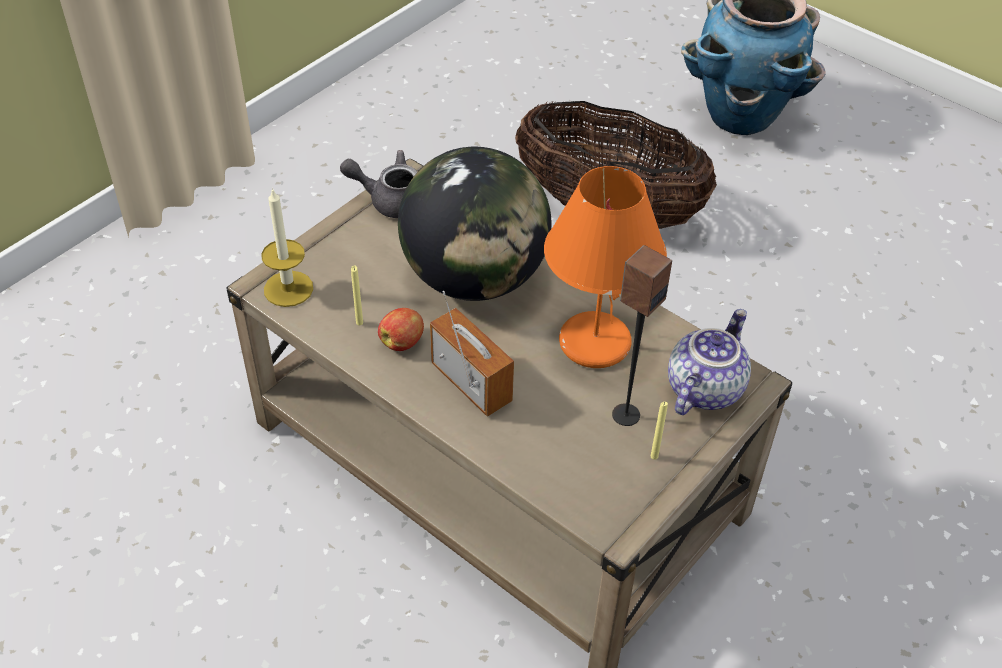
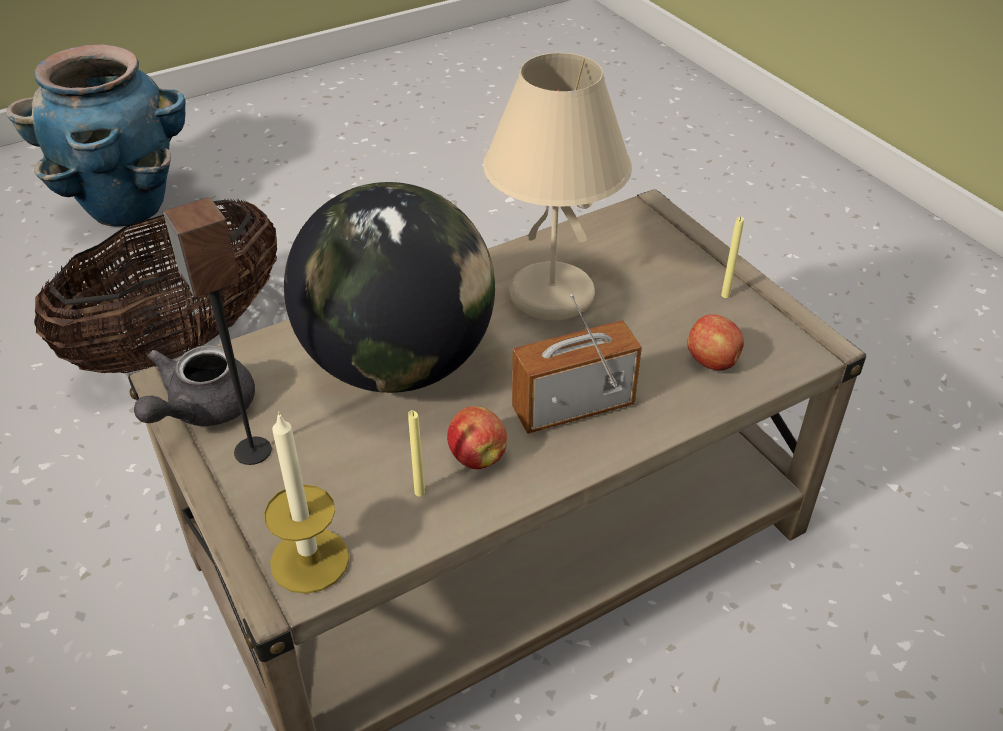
camera: 70 degrees left, 5 degrees down
(561, 460) = (713, 362): none -> apple
(593, 342) = (550, 296): orange table lamp -> beige table lamp
(625, 414) = (662, 300): speaker -> speaker (252, 451)
(703, 388) = (645, 240): teapot -> none

